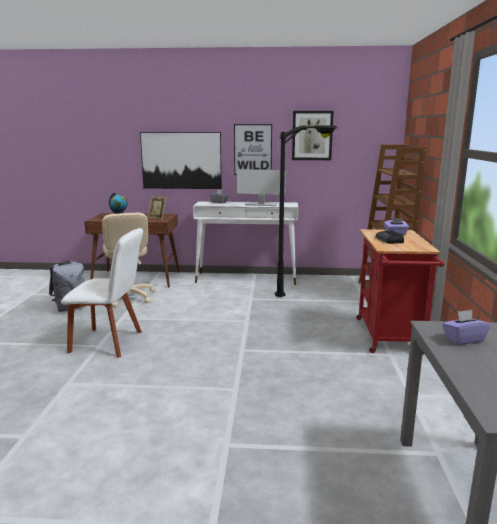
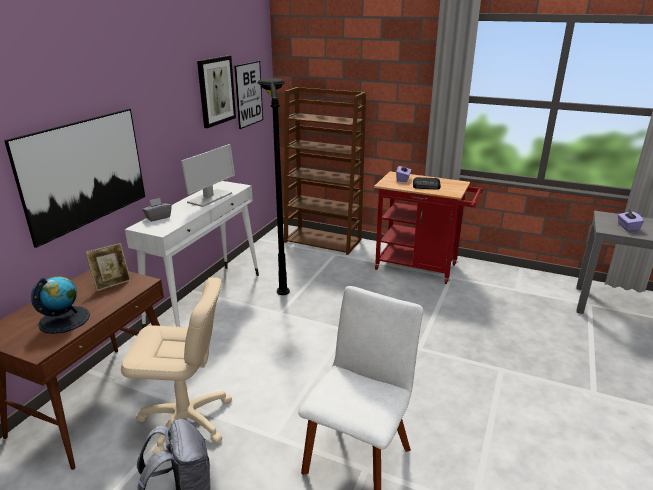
camera: 70 degrees left, 10 degrees up
(253, 150) = (167, 126): picture -> picture (249, 94)

